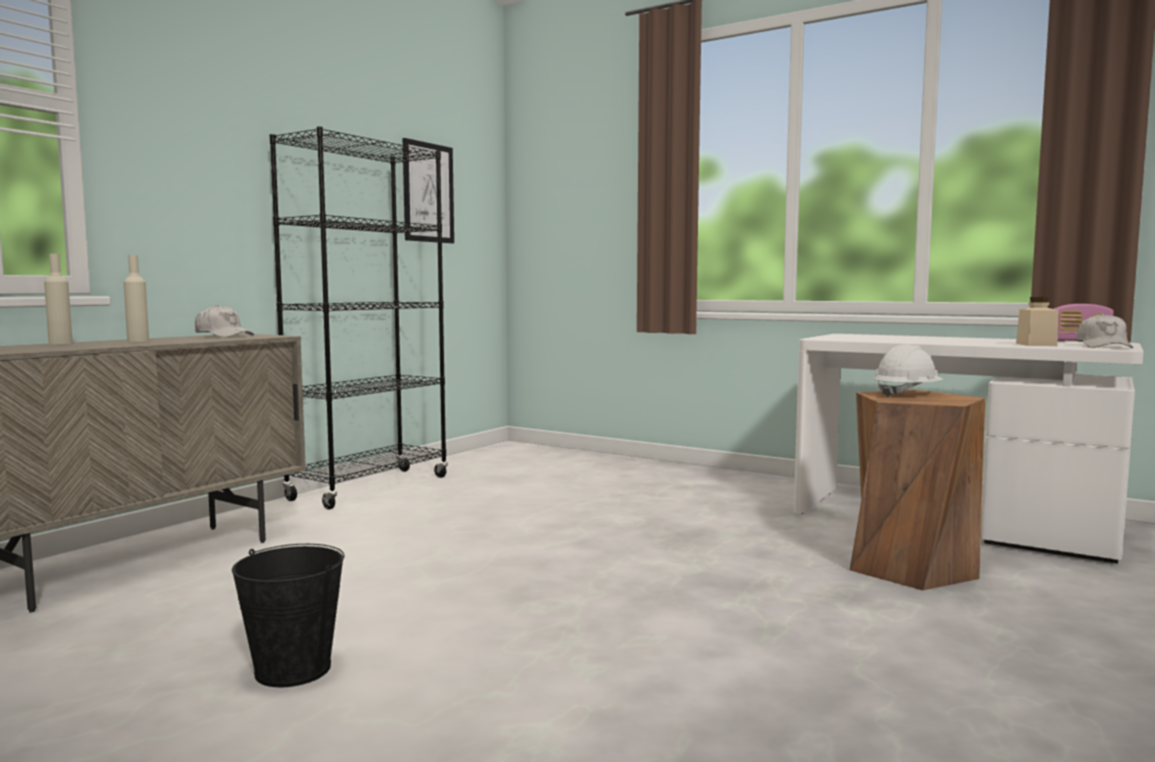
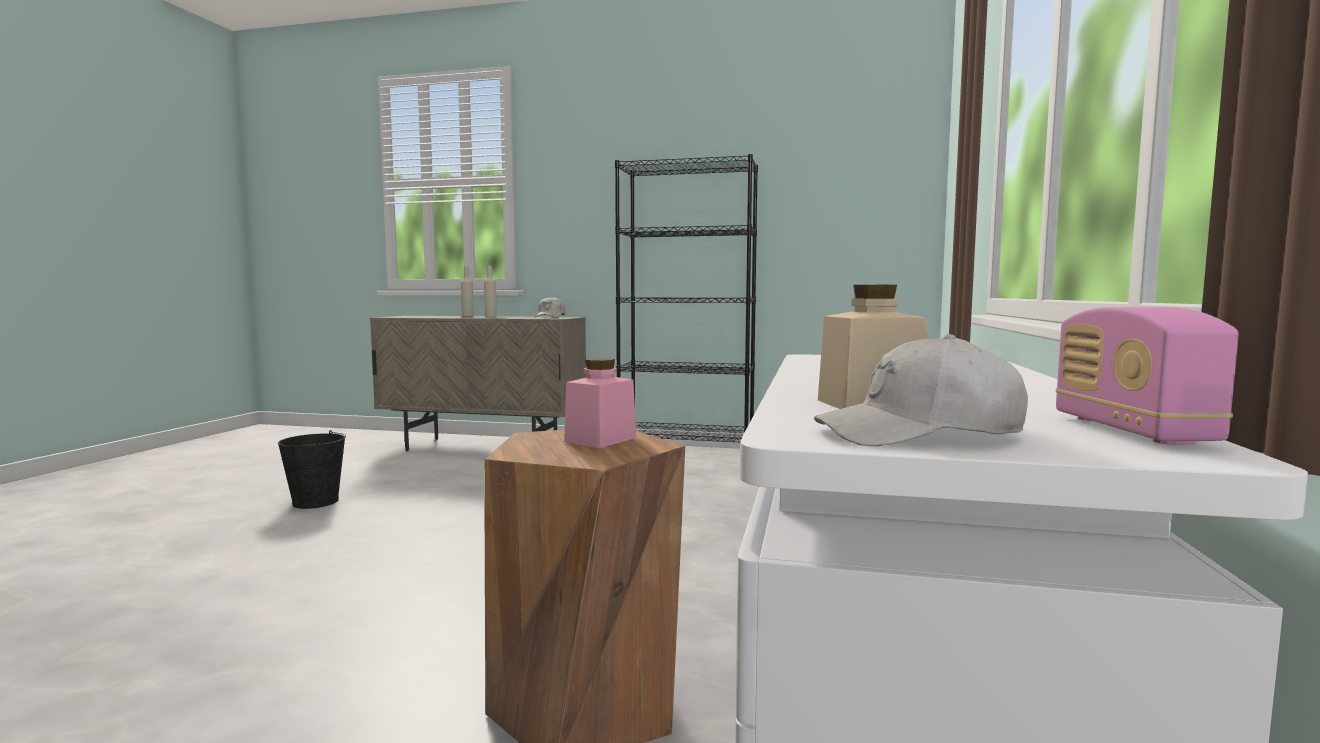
camera: 70 degrees right, 0 degrees up
(428, 192) = (813, 191): picture -> none
(906, 394) = (600, 440): white hard hat -> pink jar

